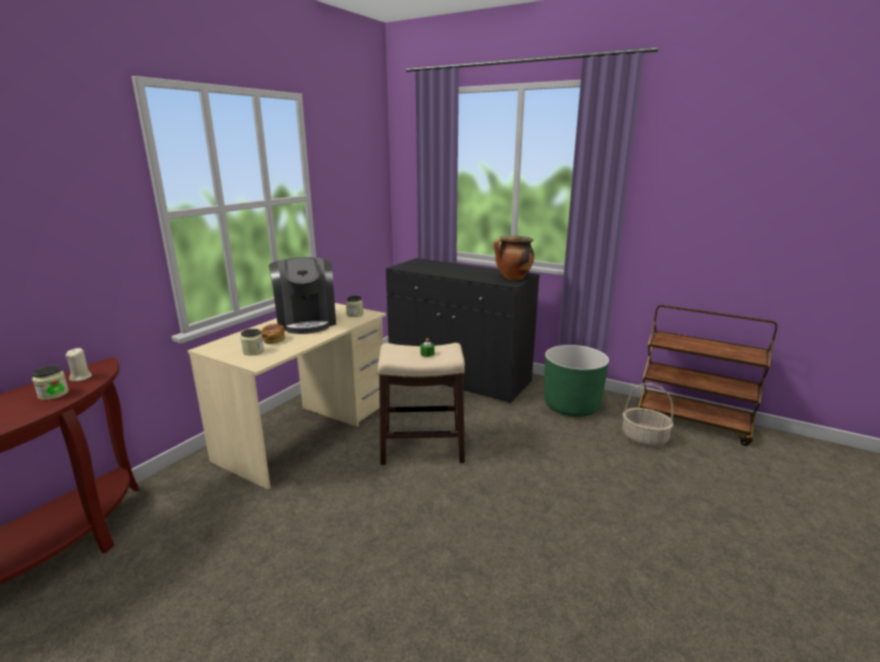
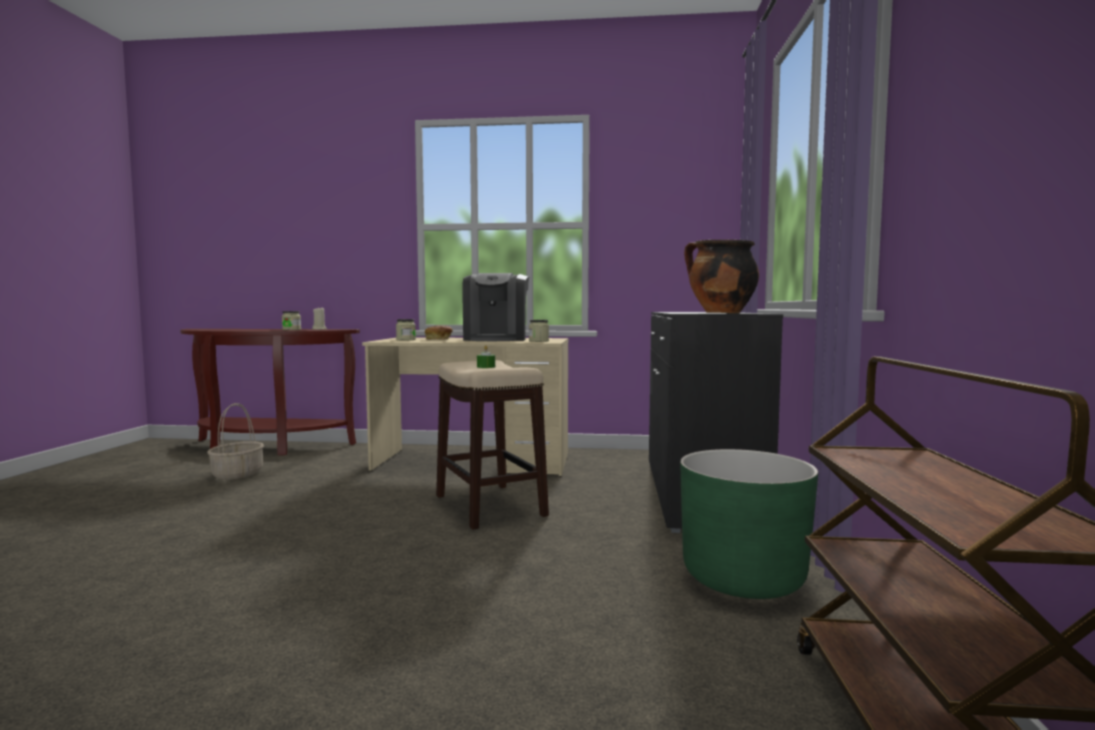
camera: 65 degrees right, 15 degrees down
(306, 321) = (496, 339): coffee machine -> coffee machine turned 45 degrees counterclockwise
(644, 438) = (718, 669): basket -> basket (237, 474)

